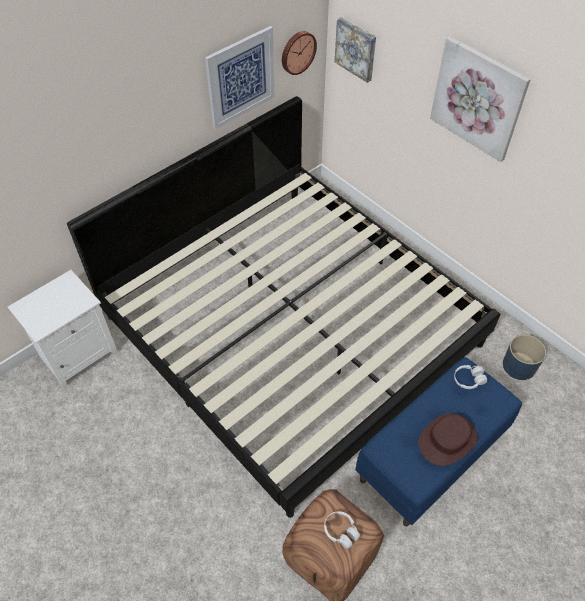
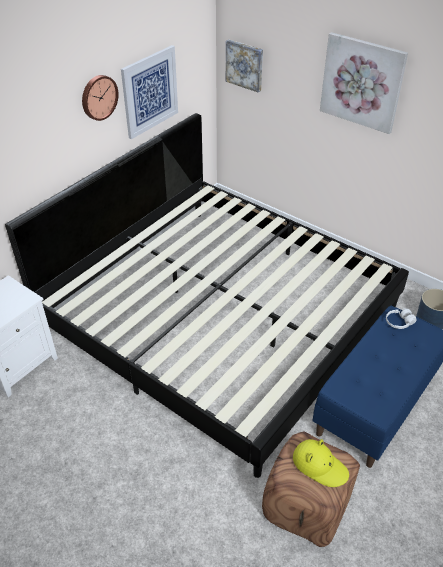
camera: 10 degrees left, 10 degrees down
(297, 52) = (194, 72): wall clock -> wall clock (98, 97)
(341, 531) = (319, 465): white headphones -> yellow hat
(447, 440) = (395, 373): brown hat -> none

